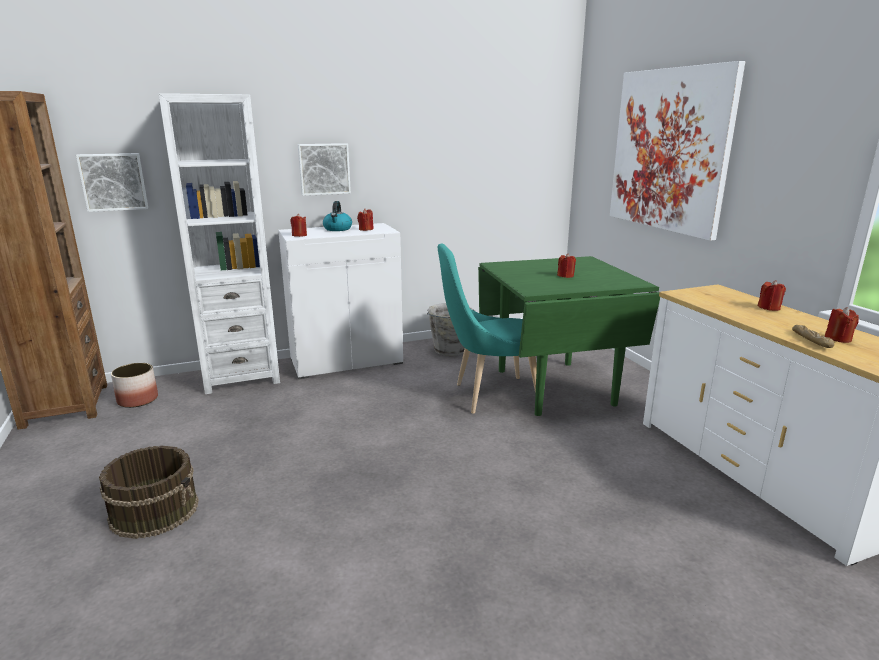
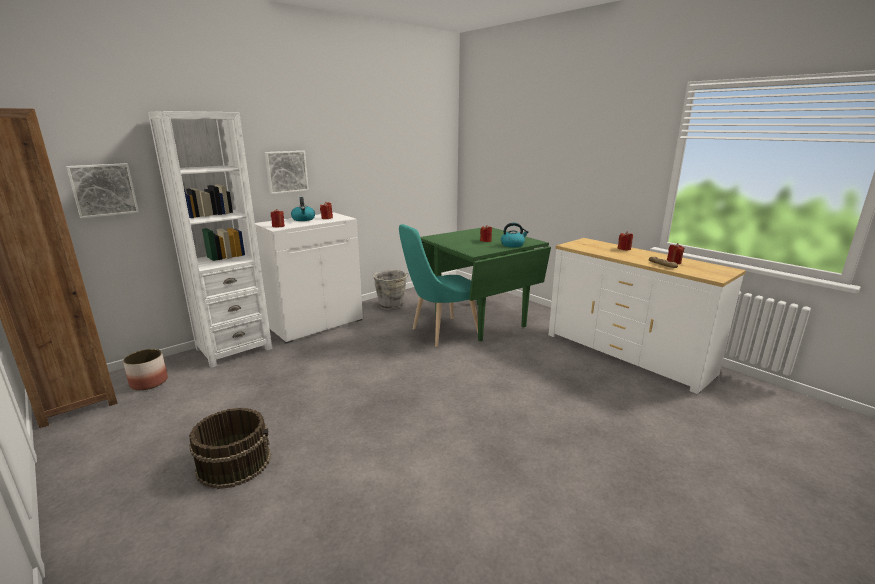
camera: 20 degrees left, 0 degrees up
(599, 285) = (513, 245): none -> kettle
(669, 150) = (536, 151): picture -> none

